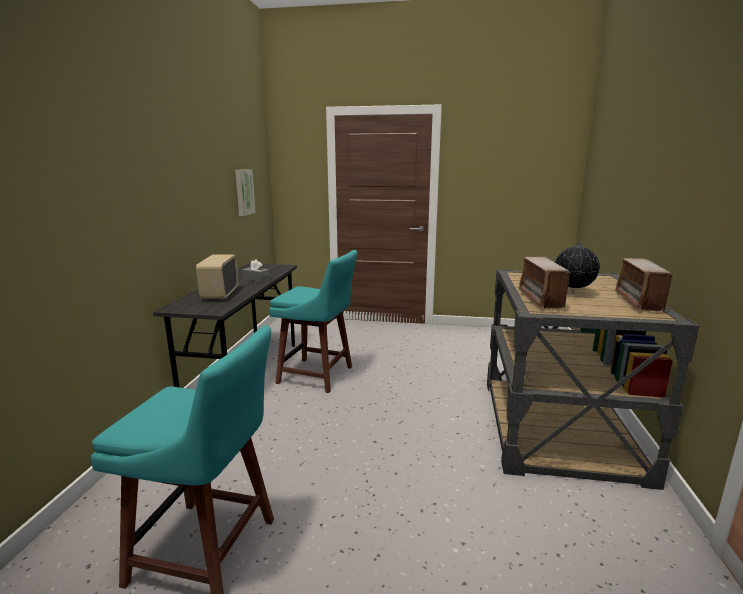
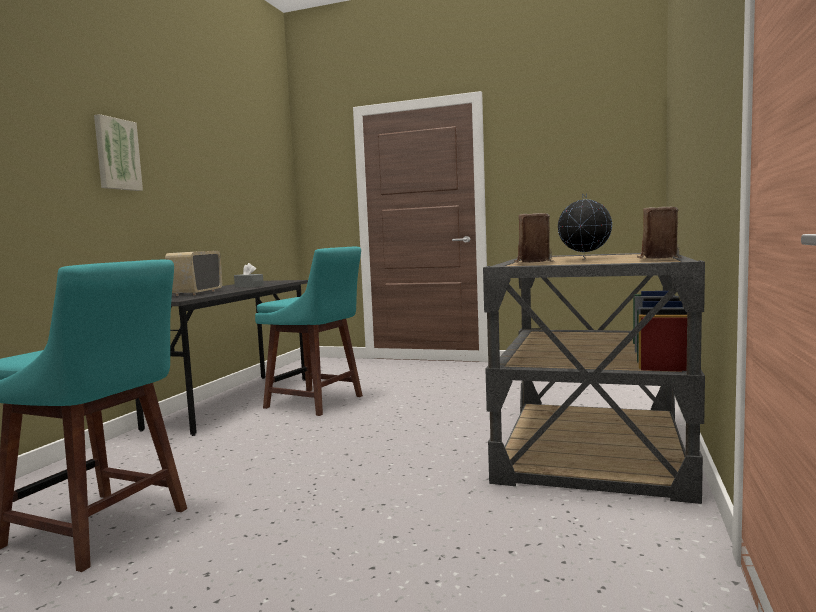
camera: 10 degrees right, 10 degrees down
(243, 192) = (252, 200): picture -> picture (116, 154)

